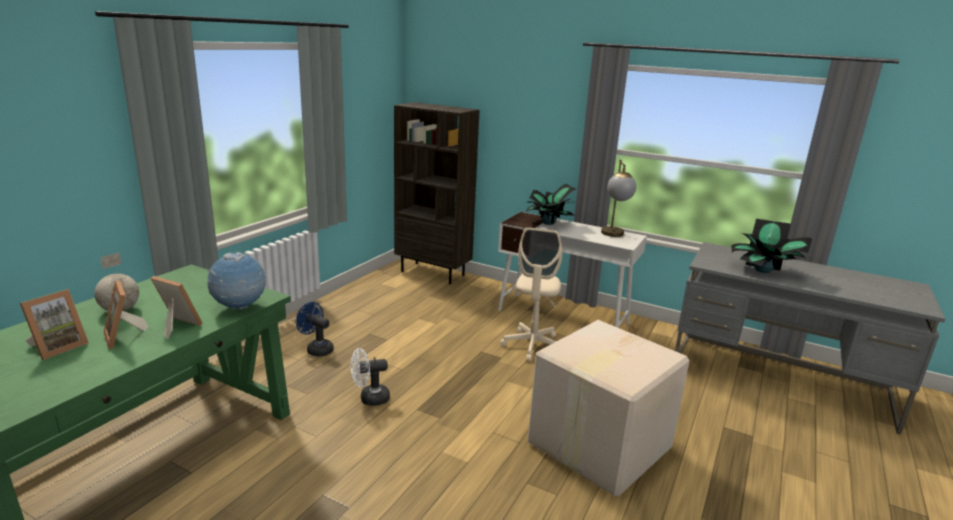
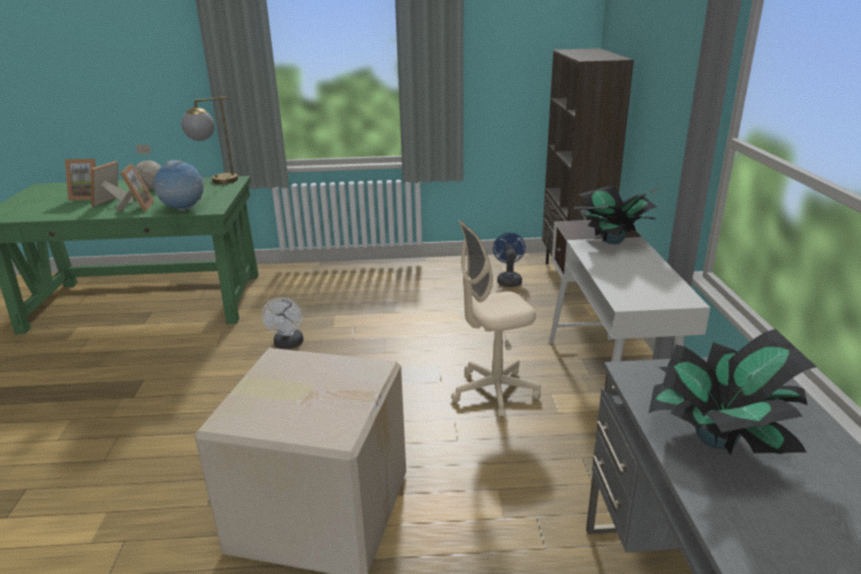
camera: 60 degrees right, 5 degrees up
(316, 349) = (342, 292): blue fan -> blue fan (508, 280)
(369, 399) = (288, 345): white fan -> white fan turned 135 degrees counterclockwise
(614, 236) = (651, 286): table lamp -> table lamp (215, 182)

